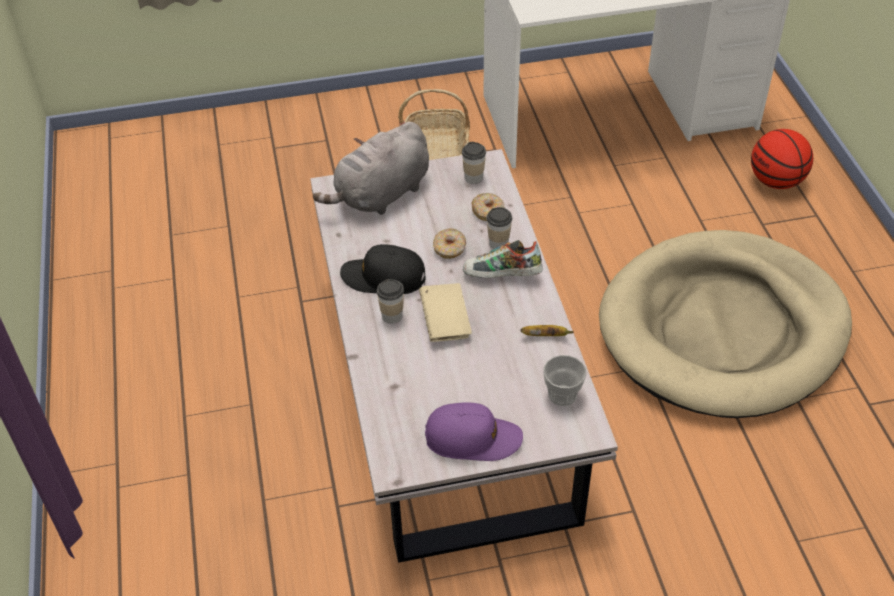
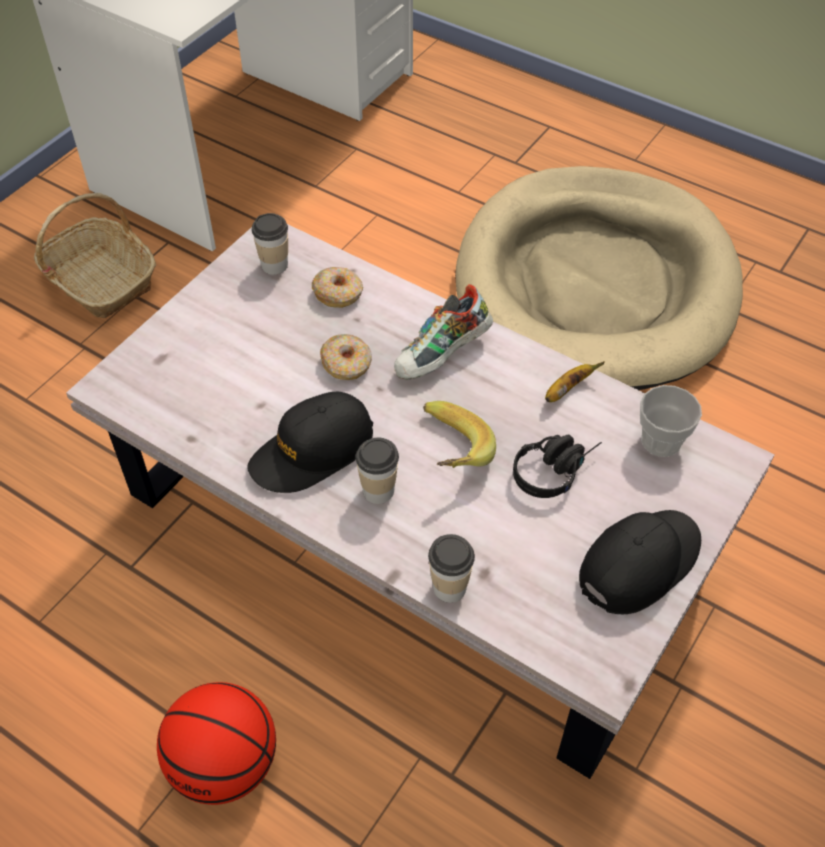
camera: 45 degrees left, 5 degrees up
(380, 195) = (187, 355): grey plush toy -> none
(445, 323) = (448, 453): beige book -> banana
(473, 438) = (639, 563): purple cap -> black cap
(488, 367) = (555, 469): none -> black headphones
(498, 243) = (393, 321): cup -> cup (449, 587)
(776, 181) = (481, 115): basketball -> basketball (225, 763)

